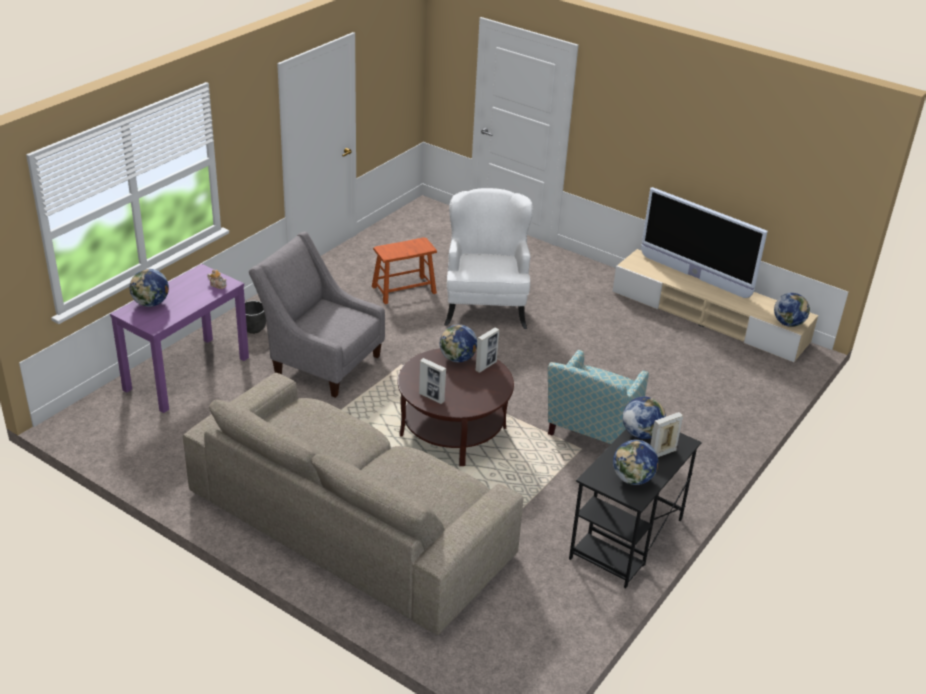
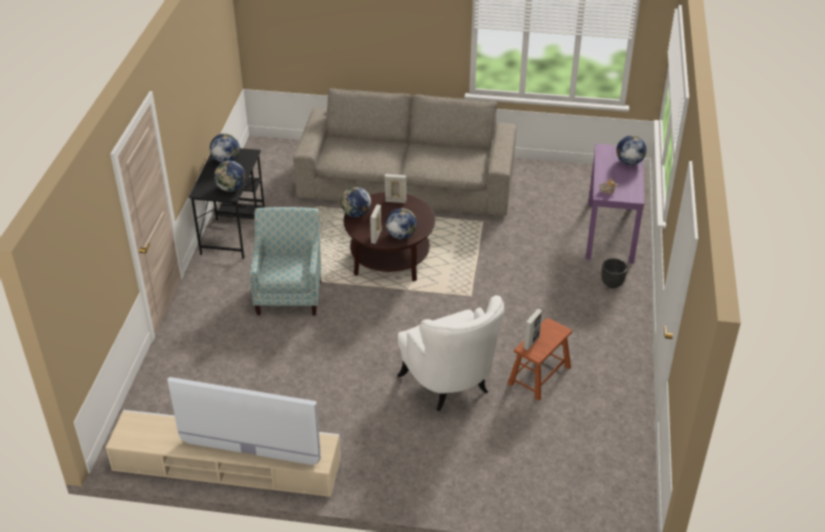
camera: 155 degrees right, 5 degrees up
(321, 362) = (531, 275): grey armchair -> none
(662, 453) = (212, 180): picture frame -> picture frame (531, 342)
(788, 323) = (137, 421): globe -> globe (356, 214)

